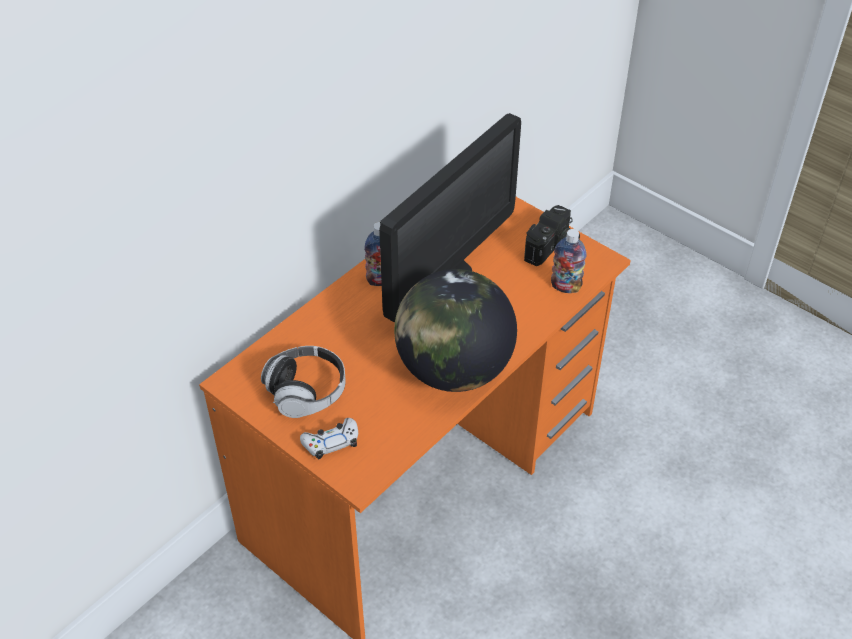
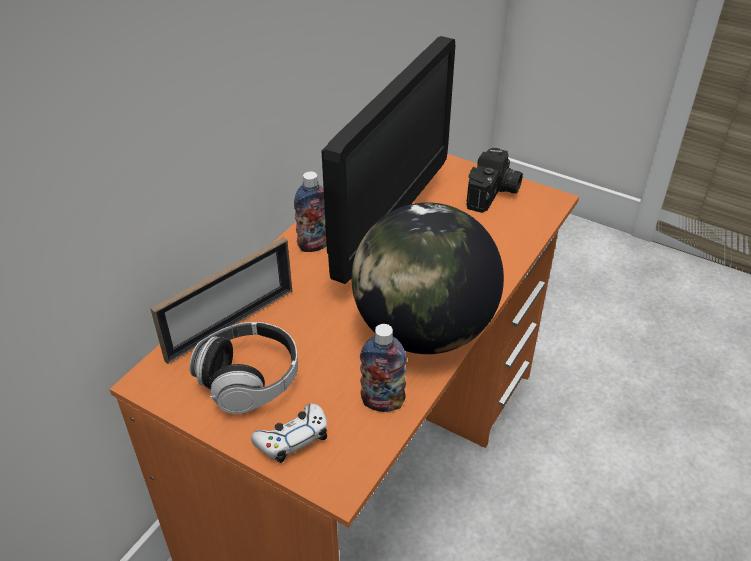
camera: 10 degrees left, 5 degrees down
(299, 343) = (231, 324): none -> picture frame
(565, 287) = (521, 229): bottle -> bottle (382, 402)

